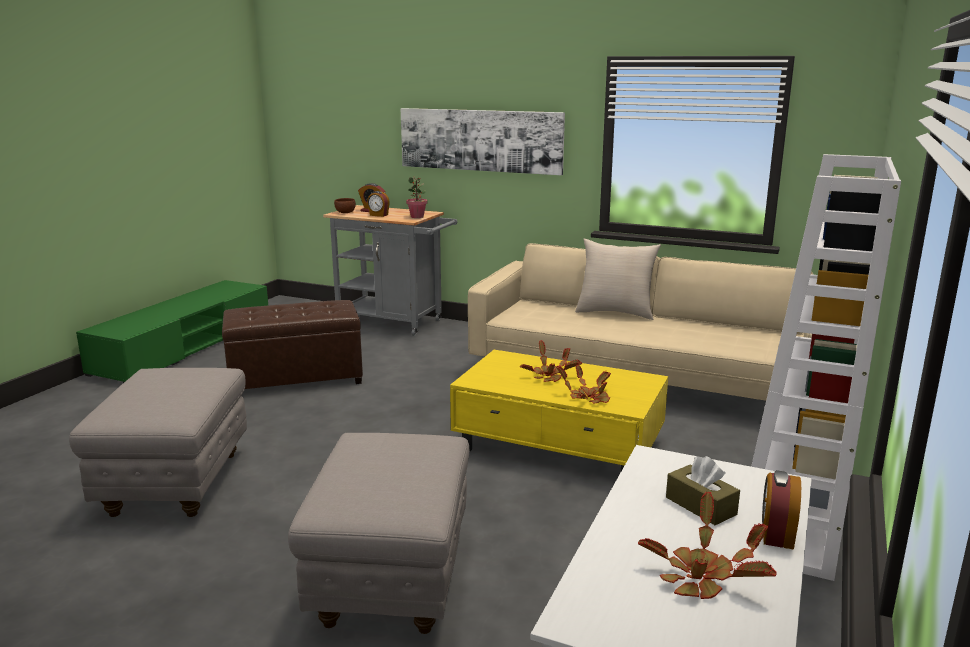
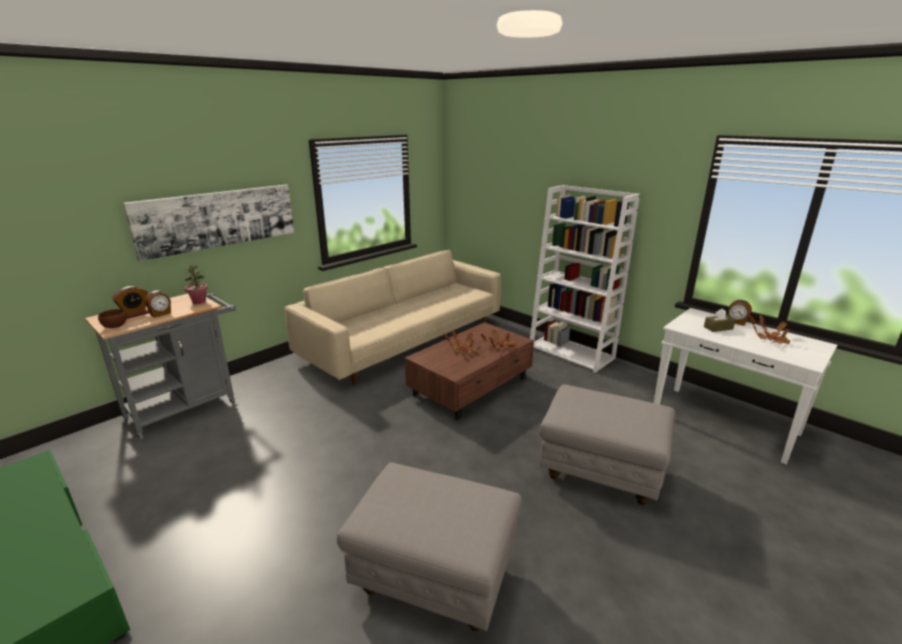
camera: 70 degrees left, 5 degrees up
(296, 378) = (259, 482): brown ottoman -> none
(560, 445) = (471, 386): yellow coffee table -> brown coffee table
(615, 312) = (380, 310): beige pillow -> none

